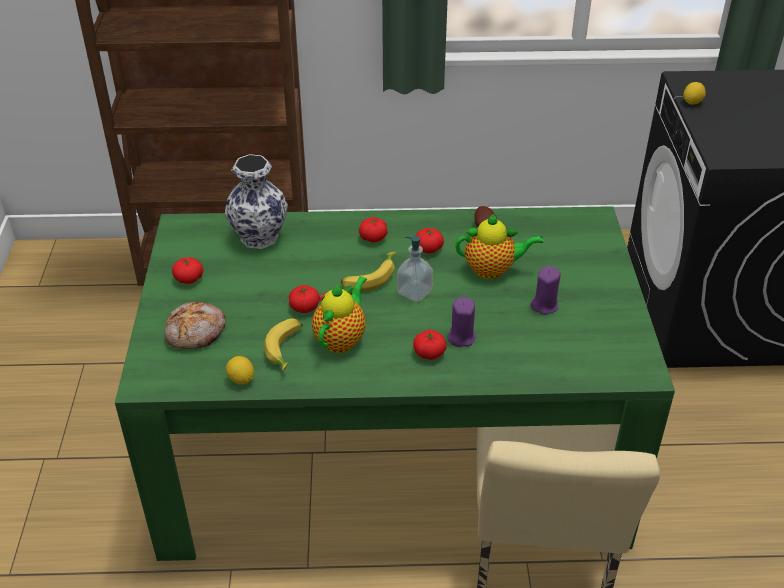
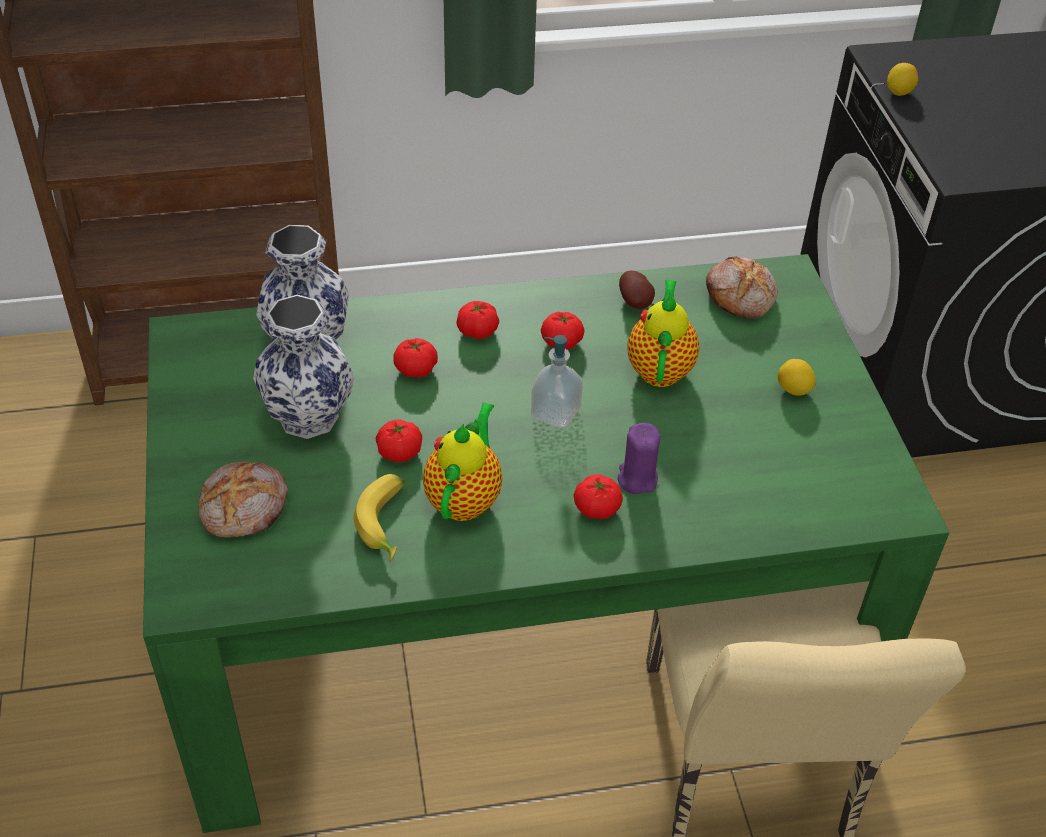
camera: 10 degrees left, 5 degrees up
(189, 279) = (215, 421): tomato -> tomato (416, 369)
(241, 380) = (329, 578): lemon -> lemon (793, 390)
(249, 282) = (308, 418): none -> vase
(370, 277) = (485, 395): banana -> none
(492, 270) = (660, 367): teapot -> teapot turned 75 degrees counterclockwise
(544, 305) = (744, 417): purple candle -> none
(559, 229) = (741, 296): none -> bread

